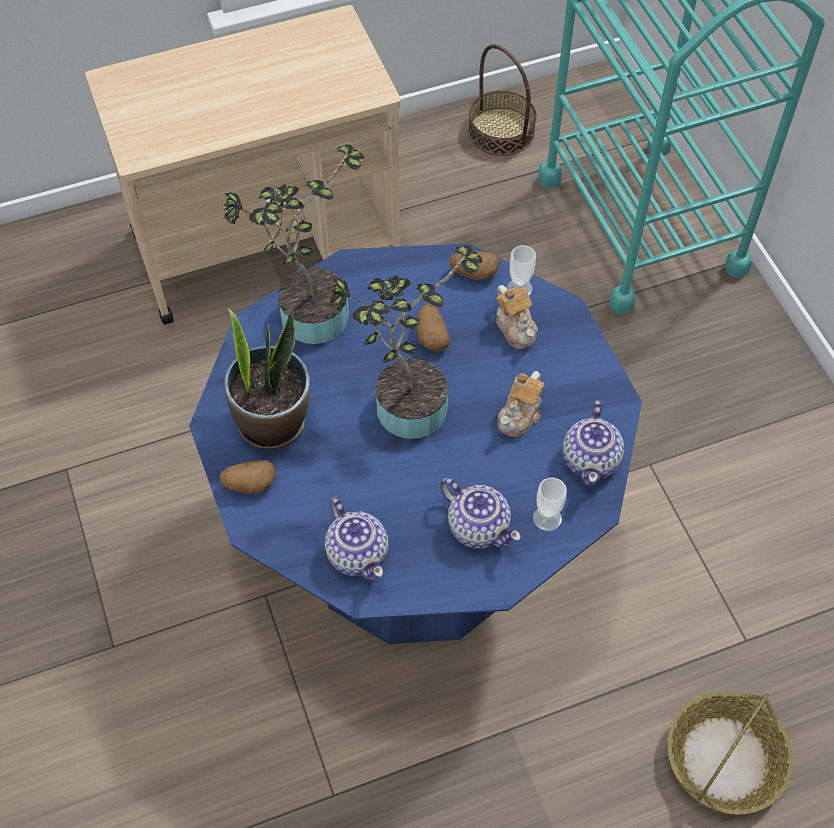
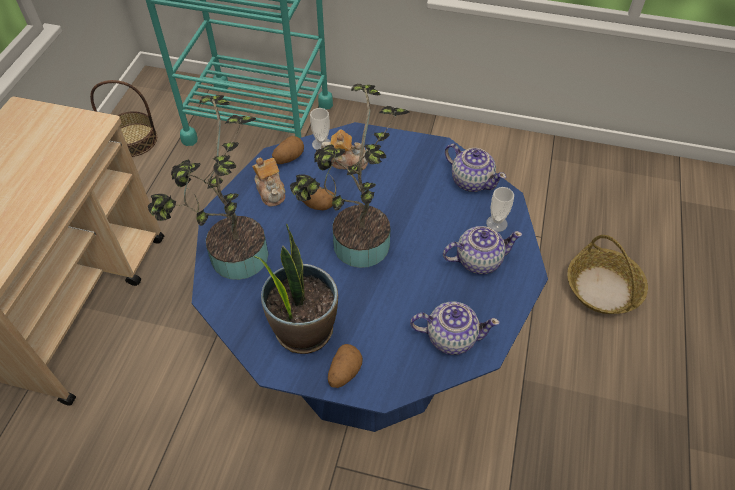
camera: 55 degrees left, 5 degrees down
(520, 415) = (413, 195): teapot -> teapot (271, 191)

